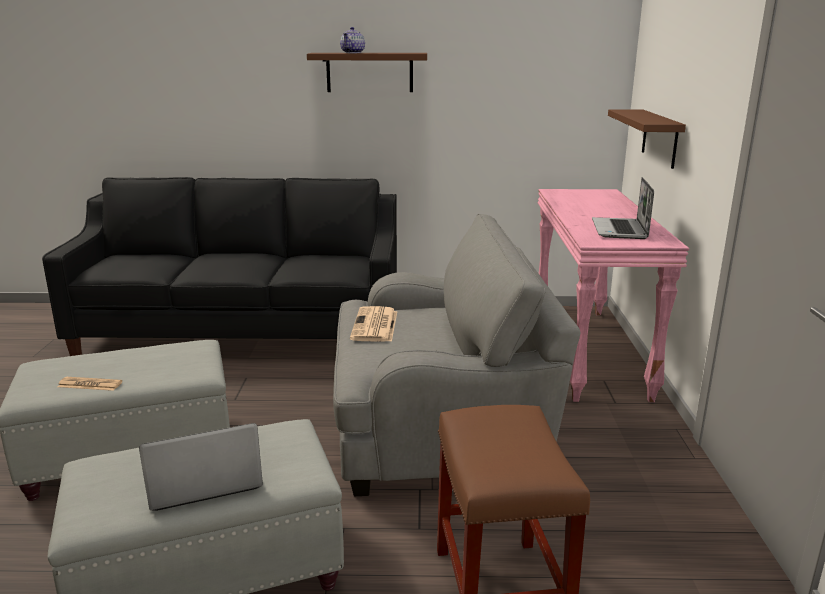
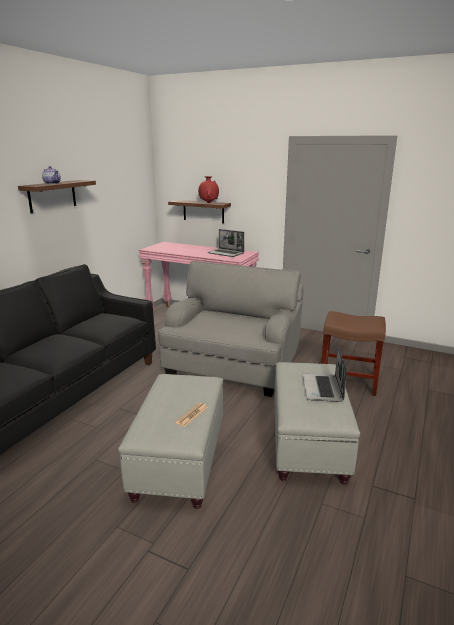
camera: 65 degrees left, 0 degrees up
(375, 326) = (209, 327): newspaper -> none
(647, 118) = (208, 203): none -> red vase

